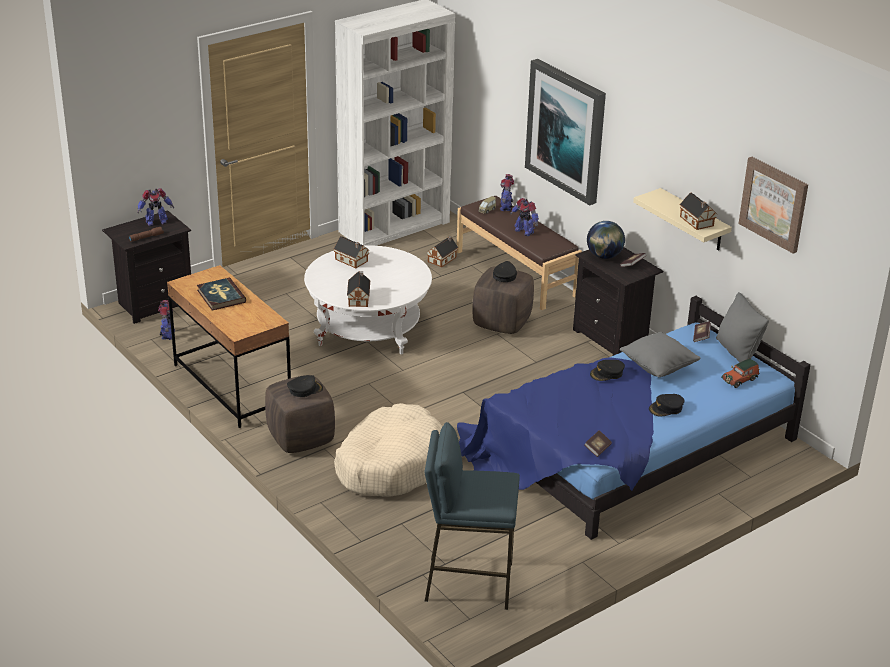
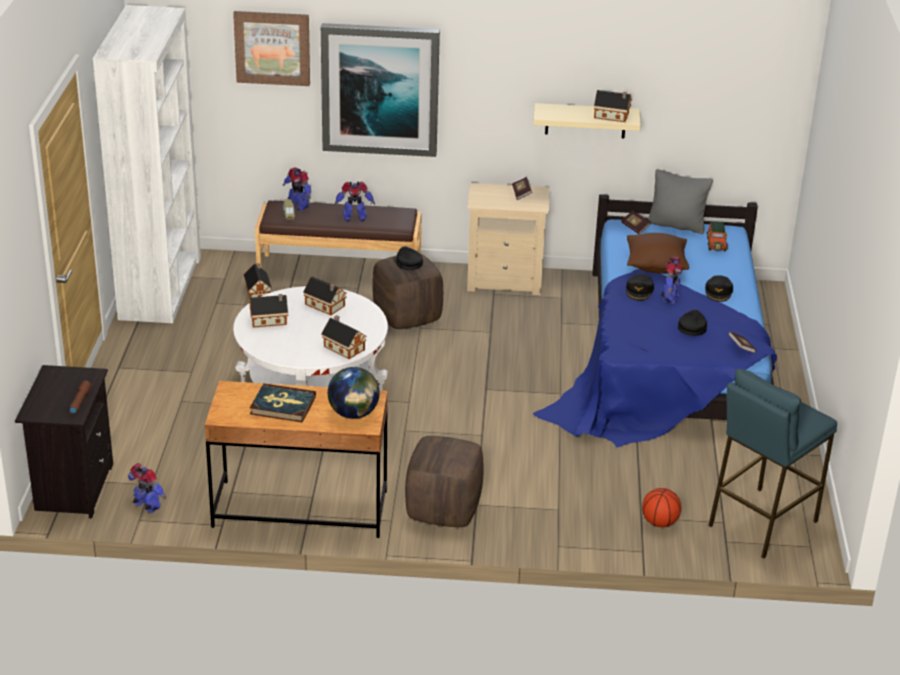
camera: 50 degrees left, 0 degrees up
(156, 222) = (57, 382): toy robot -> toy robot (670, 297)
(305, 389) = (452, 448): black cap -> black cap (692, 327)
(390, 464) = (546, 480): beige dog bed -> none
(398, 271) = (326, 306): none -> toy house
(405, 534) = (659, 522): none -> basketball
(604, 256) = (490, 198): globe -> globe (353, 414)
(612, 338) = (505, 280): black nightstand -> beige nightstand
(658, 367) = (655, 267): grey pillow -> brown pillow
(774, 204) = (694, 66): picture -> picture (272, 47)

